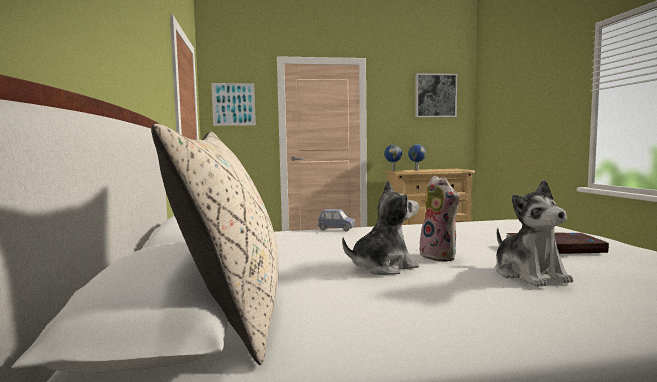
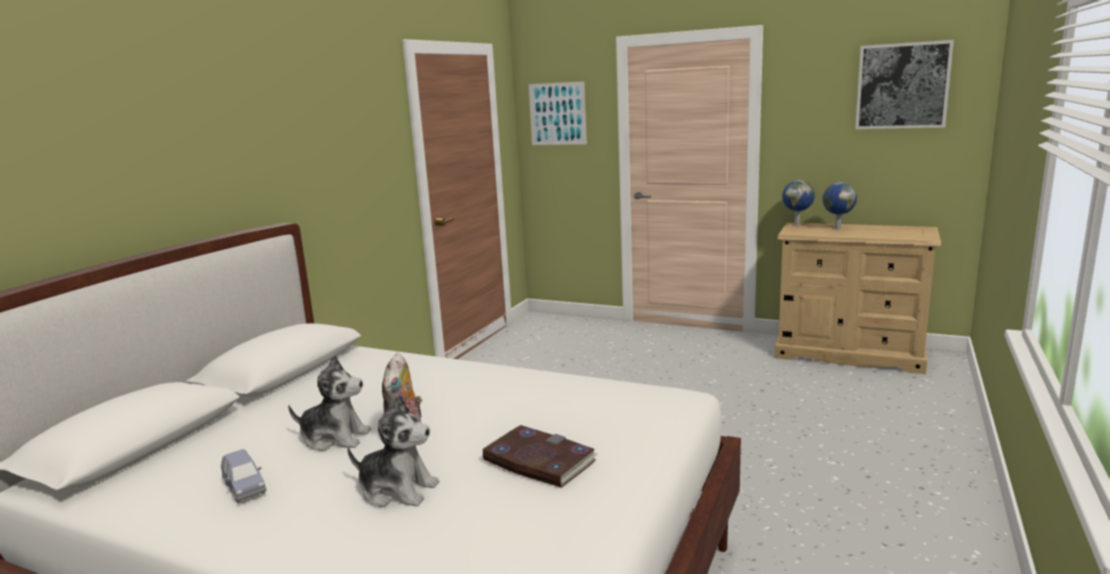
camera: 35 degrees right, 10 degrees up
(234, 315) = (157, 458): beige pillow -> none
(336, 229) = (442, 362): blue toy car -> blue toy car (245, 489)
(529, 275) = (397, 489): plush toy -> plush toy turned 90 degrees counterclockwise

